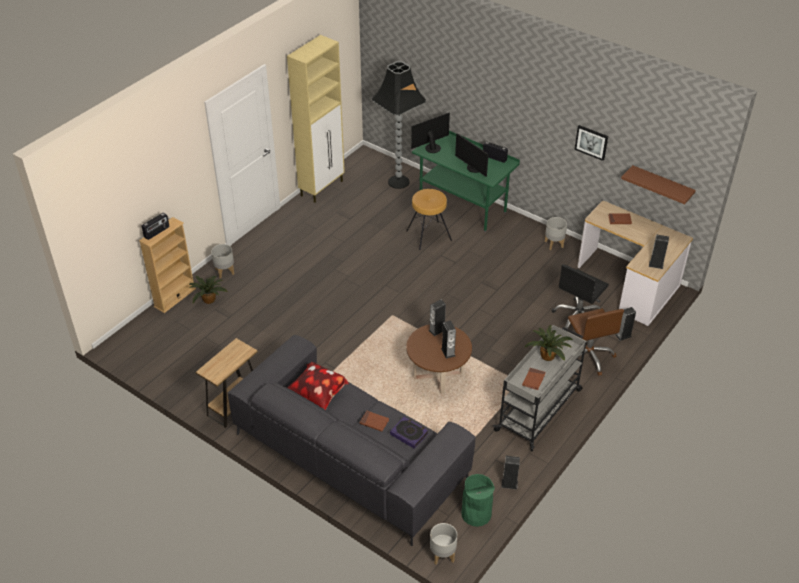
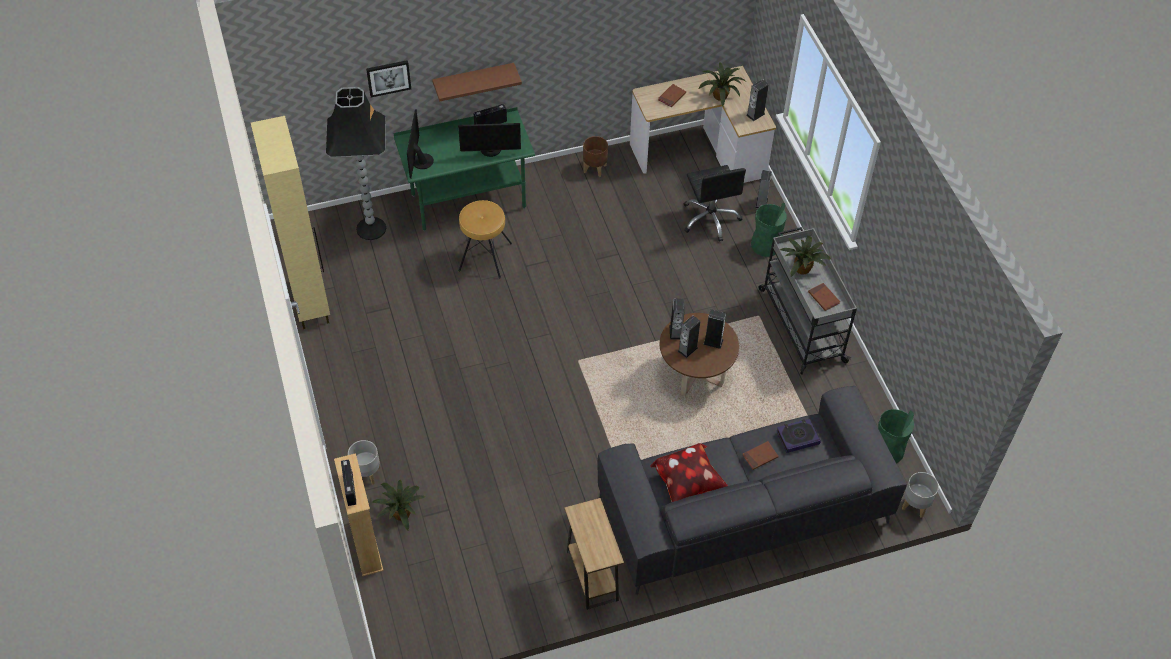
camera: 55 degrees left, 10 degrees up
(509, 484) = (871, 404): speaker -> speaker (687, 349)
(554, 244) = (595, 168): grey planter -> brown planter
(588, 356) = (765, 245): brown office chair -> green trash can
(591, 142) = (606, 37): picture -> picture (388, 77)
(650, 241) = (721, 96): none -> potted plant
(661, 185) = (698, 35): brown shelf -> brown shelf (473, 80)

